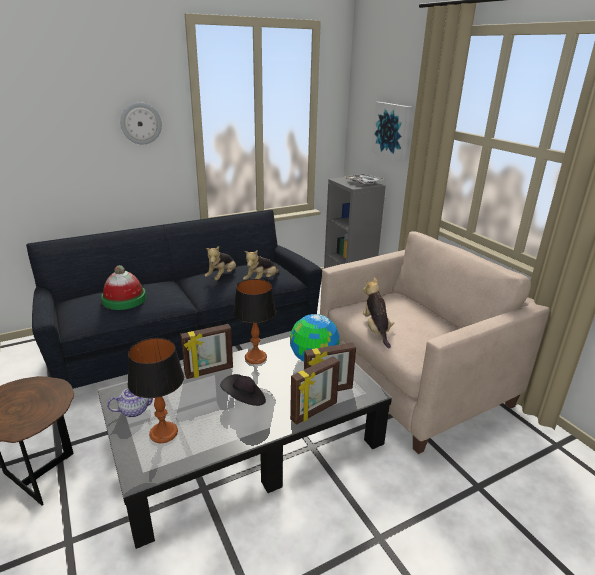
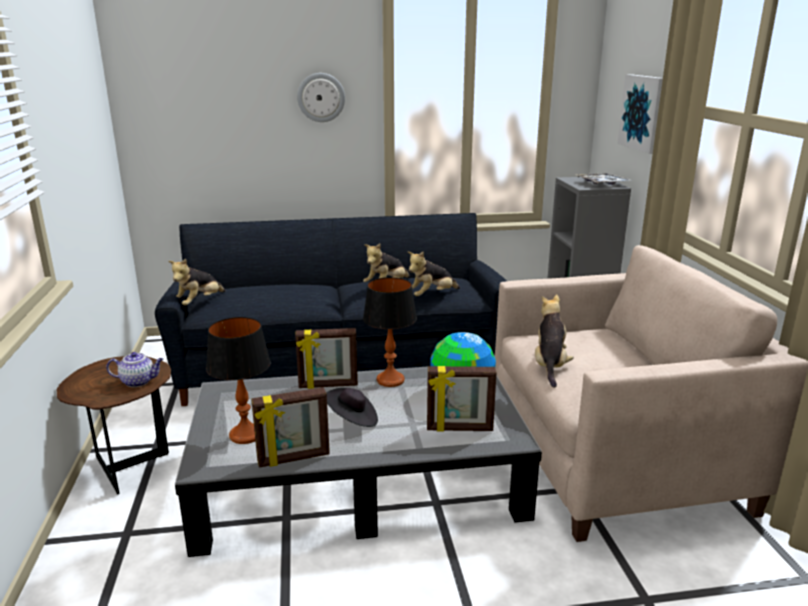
camera: 20 degrees right, 5 degrees down
(68, 315) = (199, 302): none -> plush toy
(124, 299) = (263, 295): hat -> none
(135, 410) = (228, 408): teapot -> teapot (139, 381)
(314, 412) = (429, 447): picture frame -> picture frame (294, 459)

